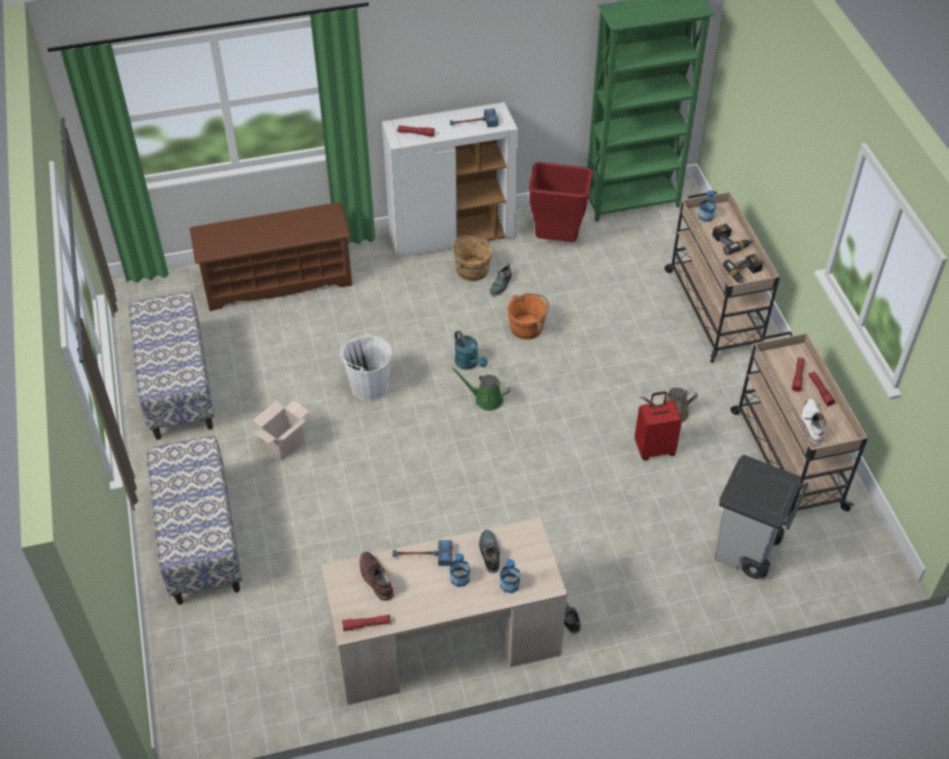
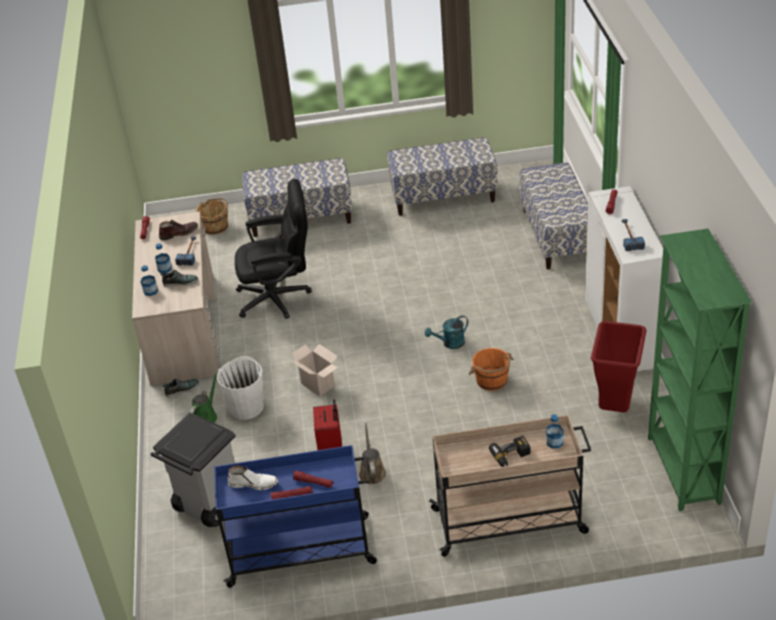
camera: 100 degrees right, 10 degrees down
(278, 281) = (557, 236): brown shoe rack -> bench
(285, 444) = (378, 249): cardboard box -> cardboard box (319, 385)
(369, 386) = (431, 288): white bucket -> white bucket (246, 407)
(381, 537) = (280, 297): none -> black office chair
(472, 270) = (571, 347): brown bucket -> brown bucket (215, 227)
(486, 399) = (407, 353): green watering can -> green watering can (206, 416)
(501, 285) = (550, 365): shoe -> none
(744, 273) = (462, 462): power drill -> none
(786, 458) = (301, 551): beige cart -> blue cart

